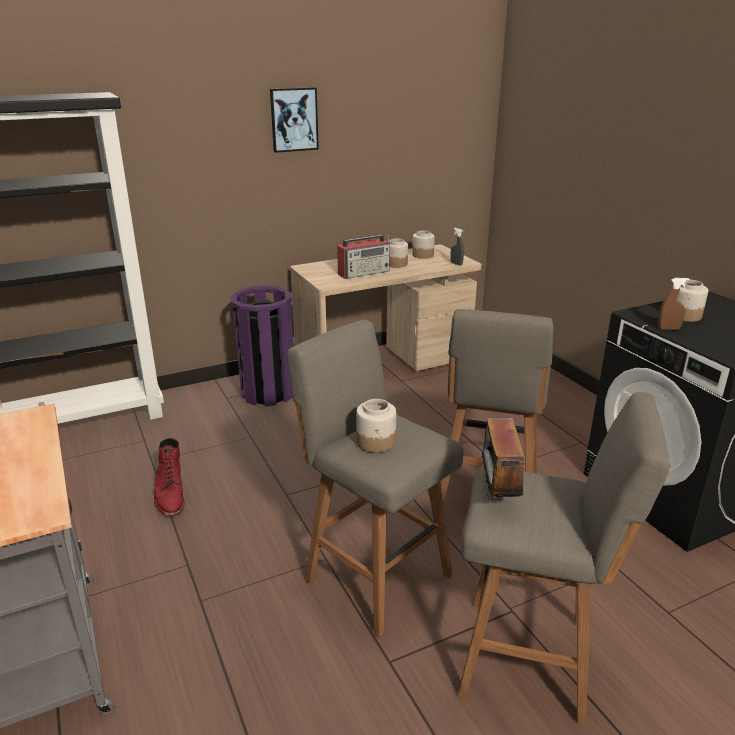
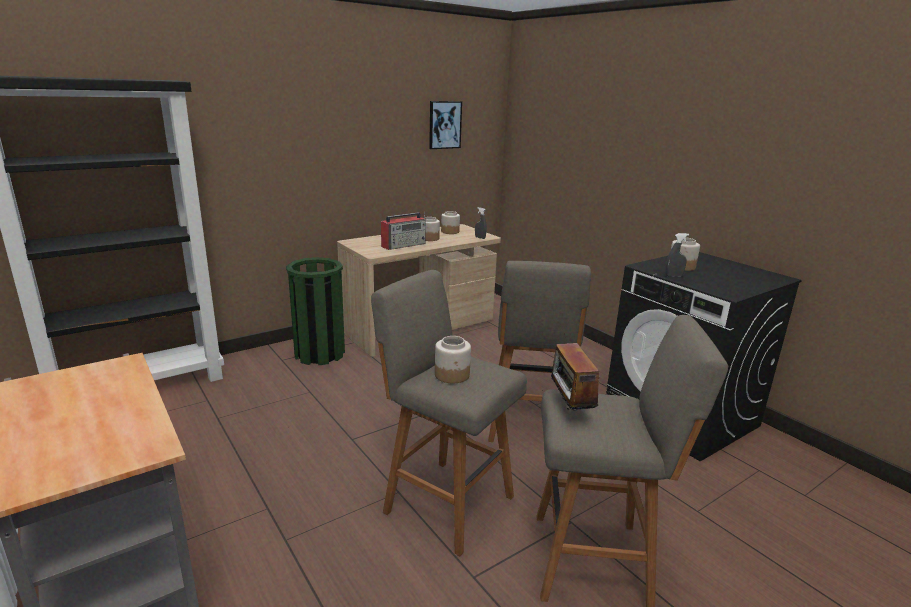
camera: 10 degrees left, 5 degrees down
(170, 495) = (240, 446): red boot -> none
(268, 392) = (319, 354): purple trash can -> green trash can
(294, 119) = (340, 113): picture -> picture (444, 125)
(668, 329) = (673, 276): brown spray bottle -> grey spray bottle

